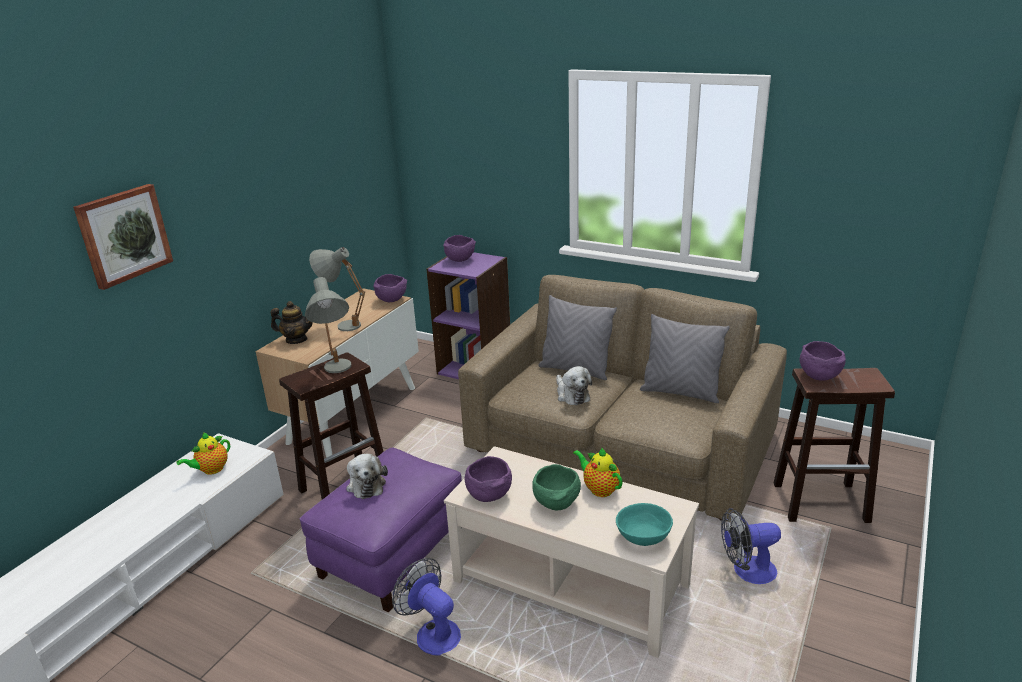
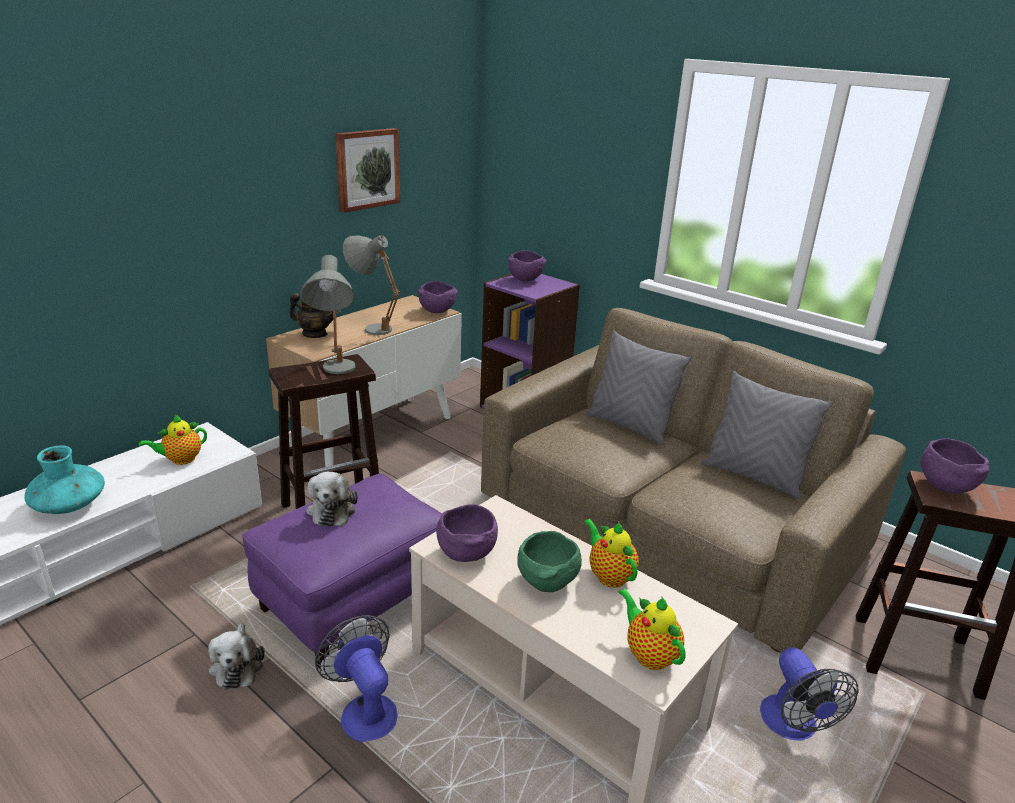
camera: 10 degrees right, 0 degrees up
(123, 235) = (114, 168): picture -> picture (367, 169)
(134, 527) = (69, 505): none -> turquoise vase
(571, 395) = (614, 453): plush toy -> plush toy (237, 665)
(644, 537) = (649, 654): turquoise bowl -> teapot
(747, 571) = (793, 727): fan -> fan turned 105 degrees counterclockwise

